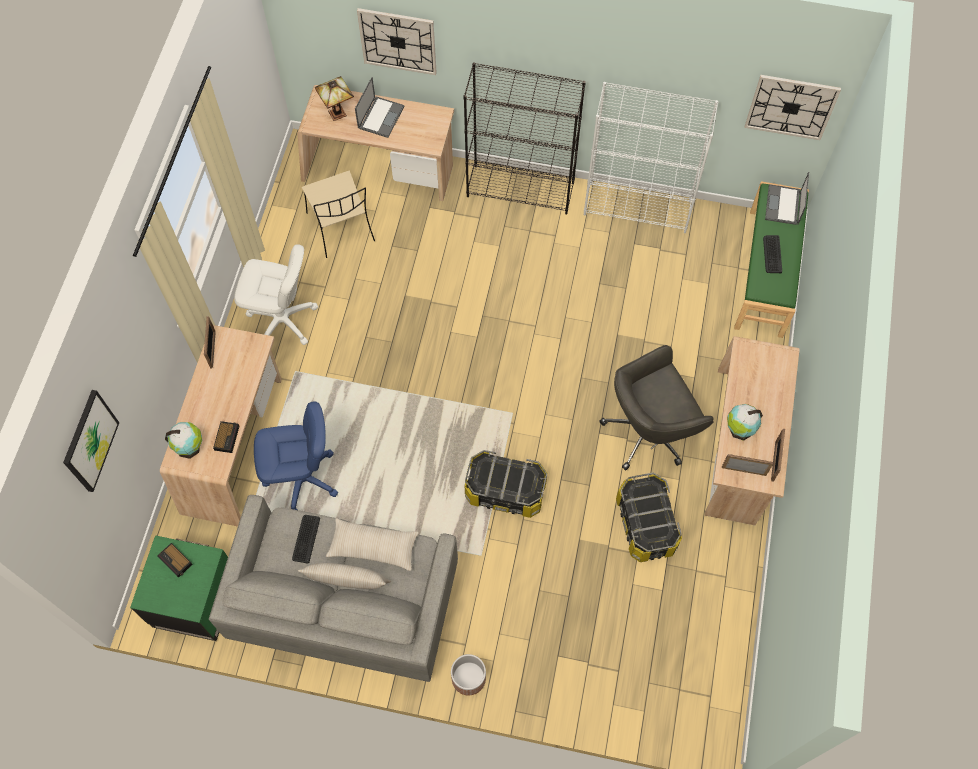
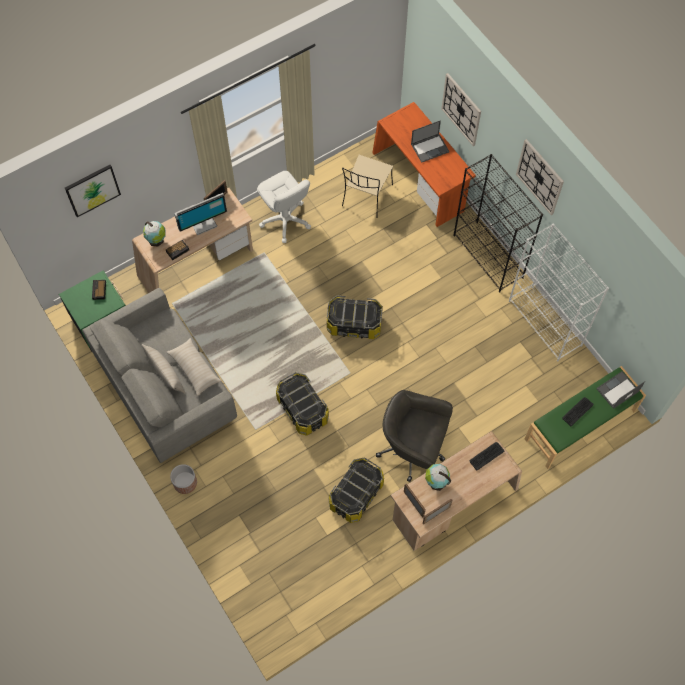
camera: 45 degrees right, 0 degrees up
(224, 385) = (203, 223): none -> monitor
(302, 479) = (211, 310): blue office chair -> none
(306, 539) = (168, 335): keyboard -> keyboard (486, 456)
(338, 112) = (409, 127): table lamp -> none
(379, 172) = (419, 182): beige desk -> orange desk
(464, 362) = (354, 323): none -> storage box
(791, 107) = (648, 327): wall clock -> wall clock (540, 177)

